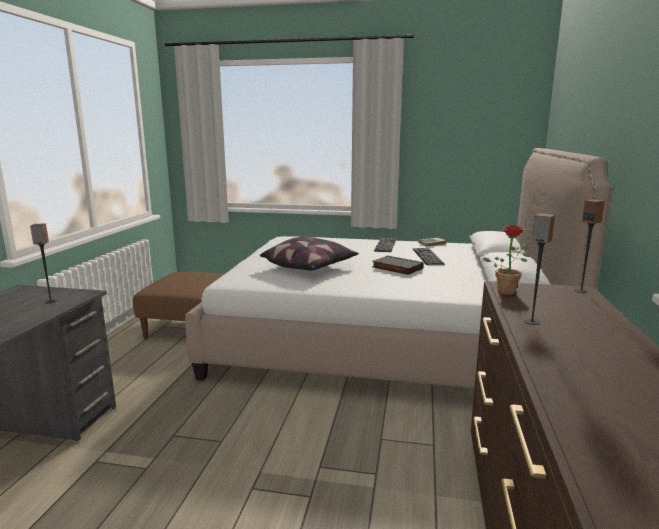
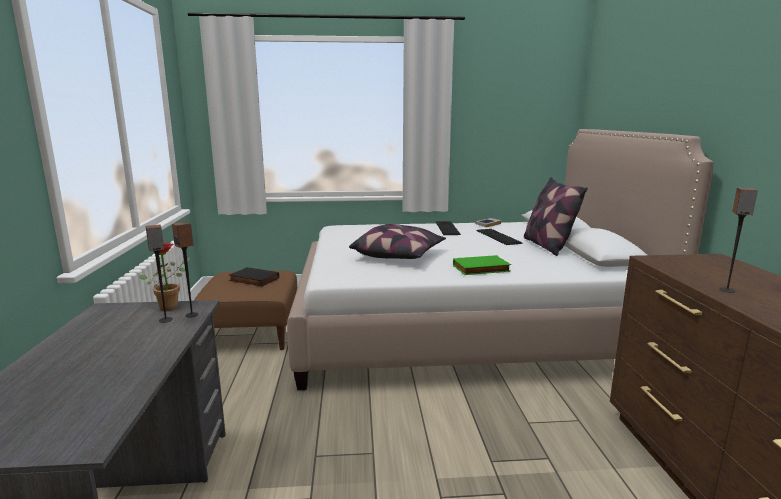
camera: 15 degrees left, 0 degrees up
(373, 285) = (481, 269): none -> green book
(396, 268) = (483, 250): black book -> black book (253, 280)
(468, 269) = (547, 246): none -> pillow
(507, 291) = (663, 263): potted plant -> potted plant (171, 306)
(581, 291) = (719, 258): speaker -> speaker (192, 315)

